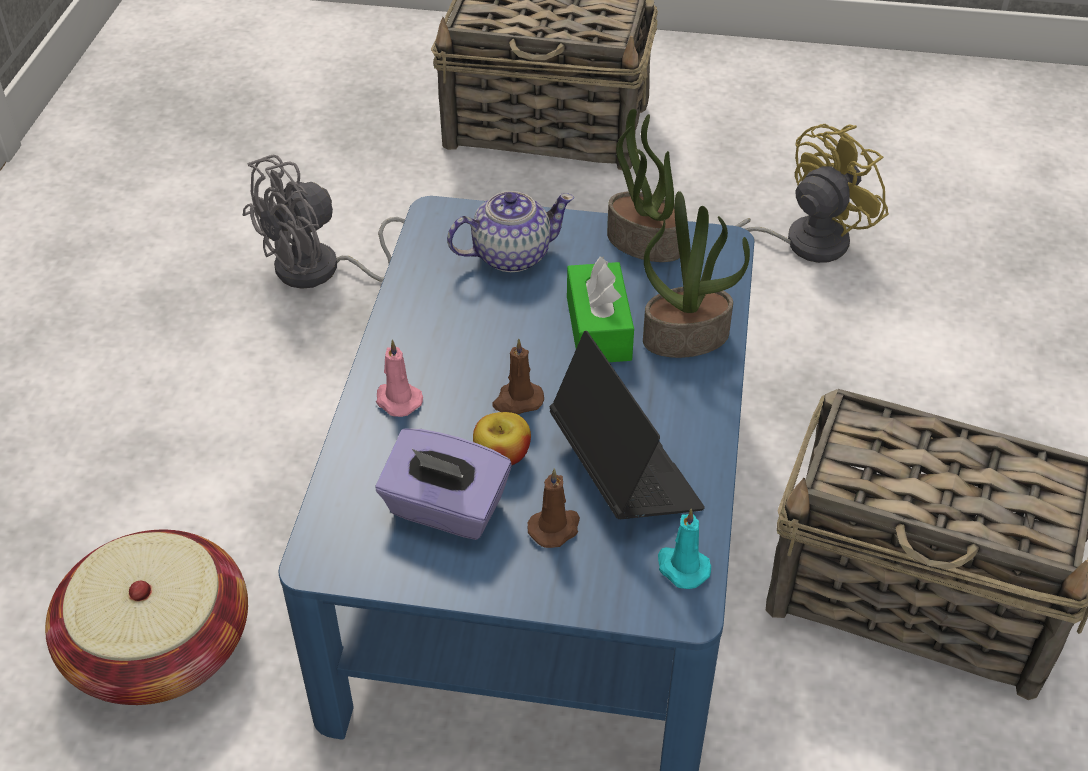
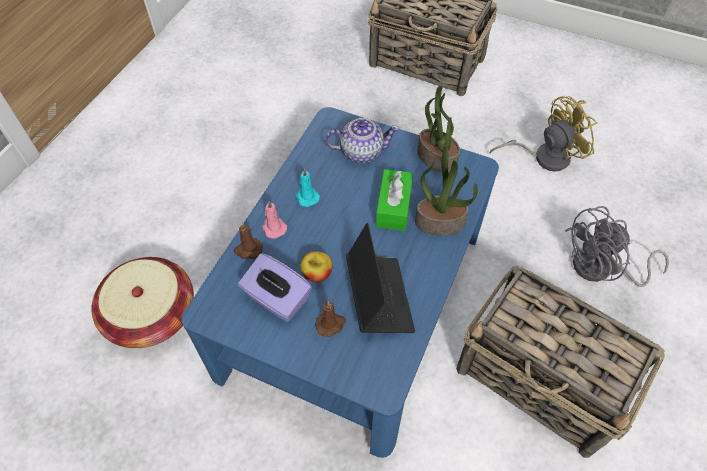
camera: 15 degrees right, 10 degrees up
(322, 271) = (287, 125): grey fan -> grey fan (600, 269)
(517, 400) = (336, 242): brown candle -> brown candle (248, 250)
(681, 567) = (390, 365): turquoise candle -> turquoise candle (306, 196)

